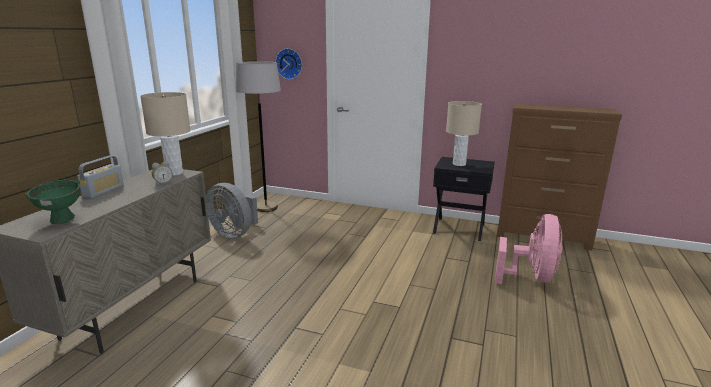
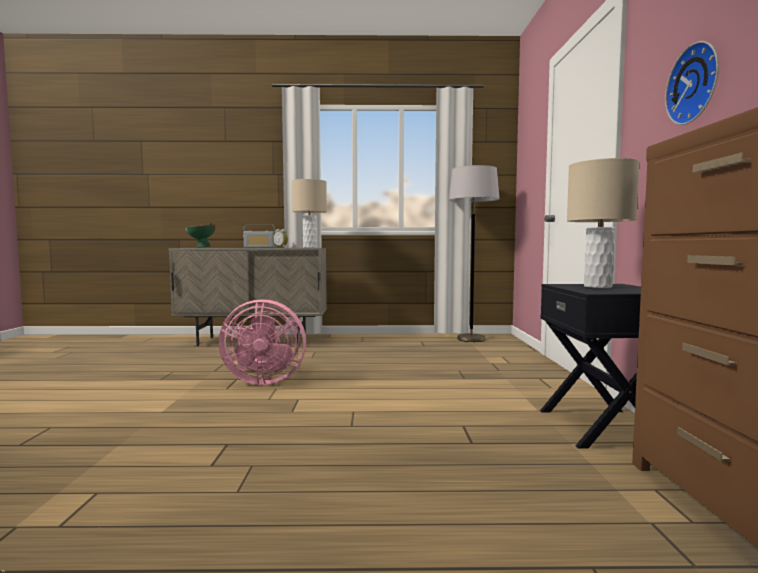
camera: 70 degrees right, 15 degrees down
(234, 233) = (396, 340): grey fan -> none
(289, 63) = (528, 170): wall clock -> wall clock (696, 84)
(531, 277) = (474, 506): pink fan -> pink fan (263, 381)

